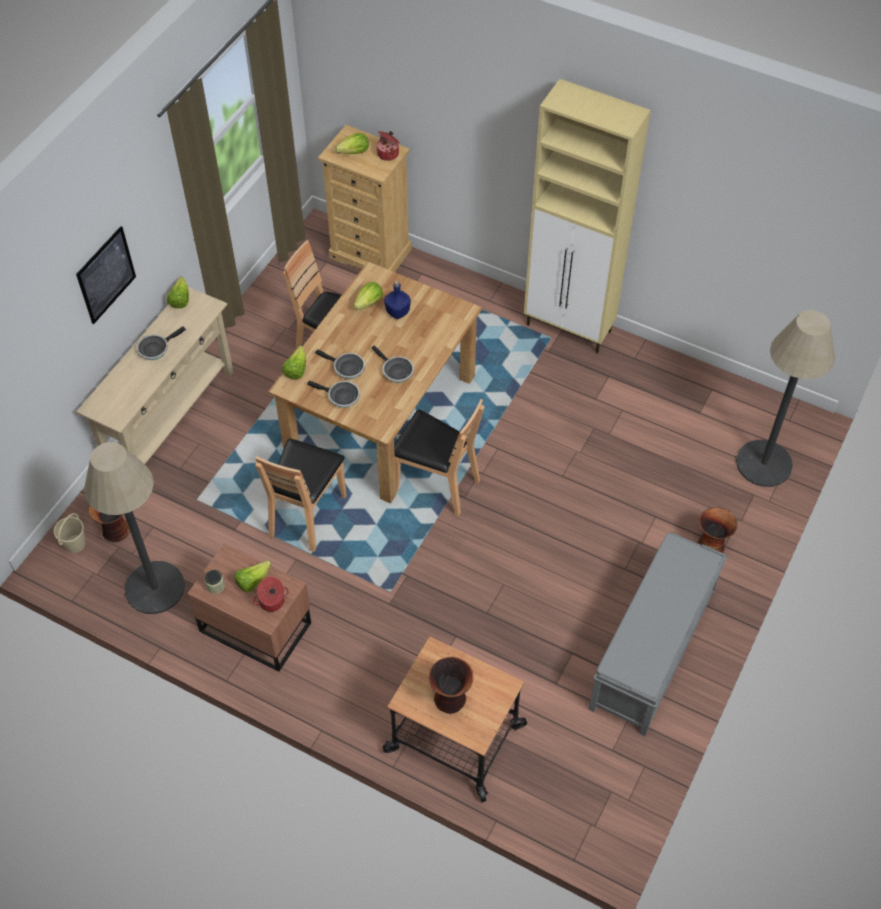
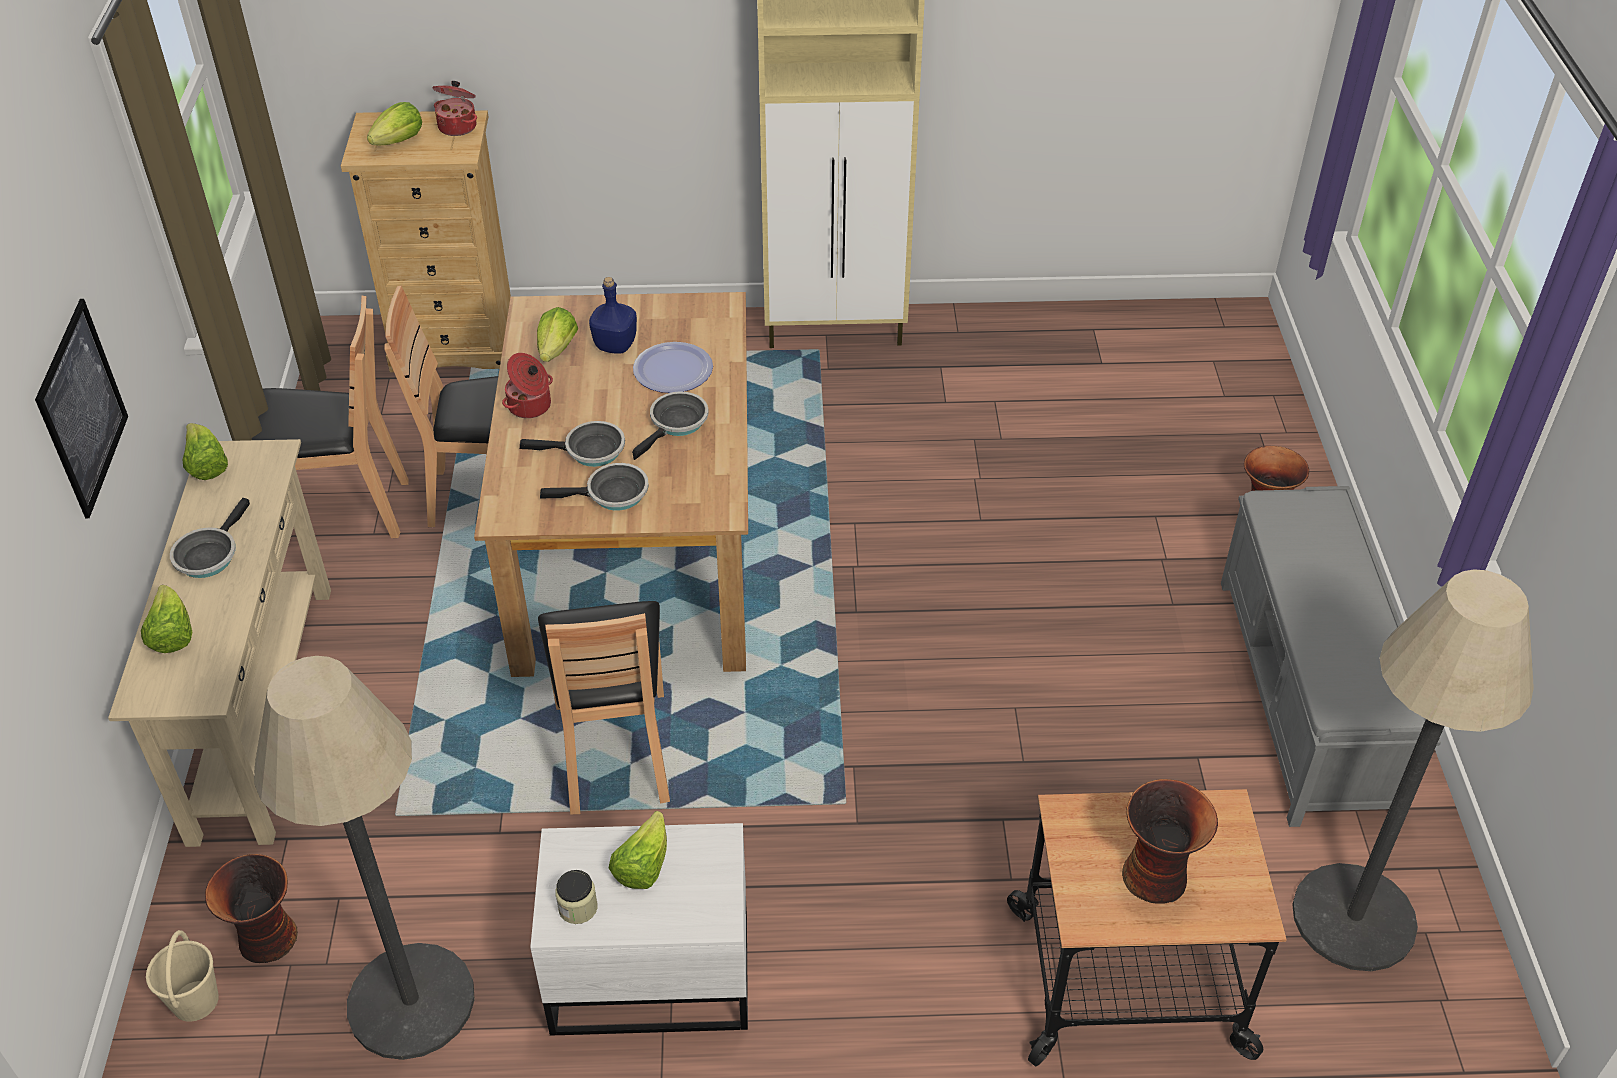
camera: 30 degrees left, 10 degrees down
(255, 625) = (648, 971): brown nightstand -> white nightstand
(272, 602) = (704, 883): cooking pot -> cooking pot (530, 406)
(296, 370) = (502, 486): lettuce -> lettuce (172, 635)
(395, 371) = (676, 424): frying pan -> frying pan turned 75 degrees counterclockwise
(415, 339) = (673, 370): none -> plate
(436, 484) = (798, 611): brown chair -> brown chair (340, 511)
(764, 463) = (1239, 390): floor lamp -> floor lamp (1354, 918)

